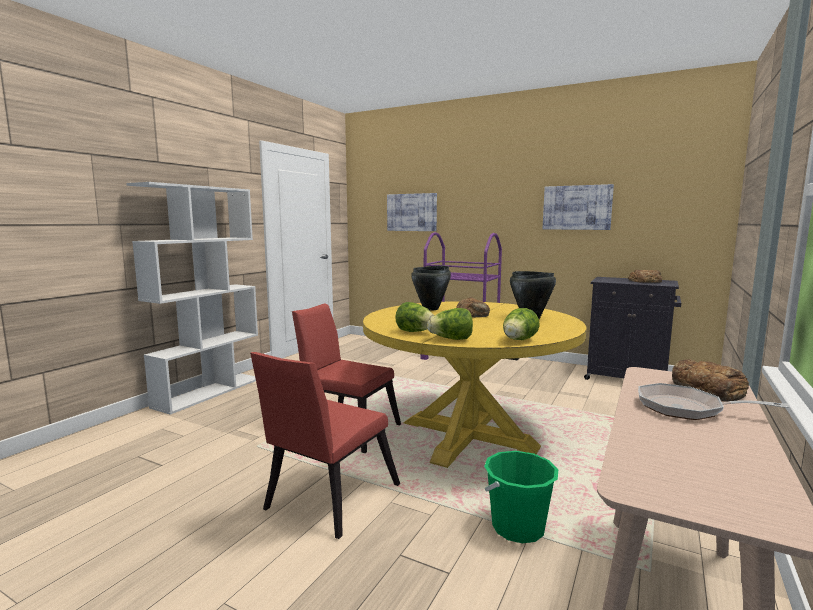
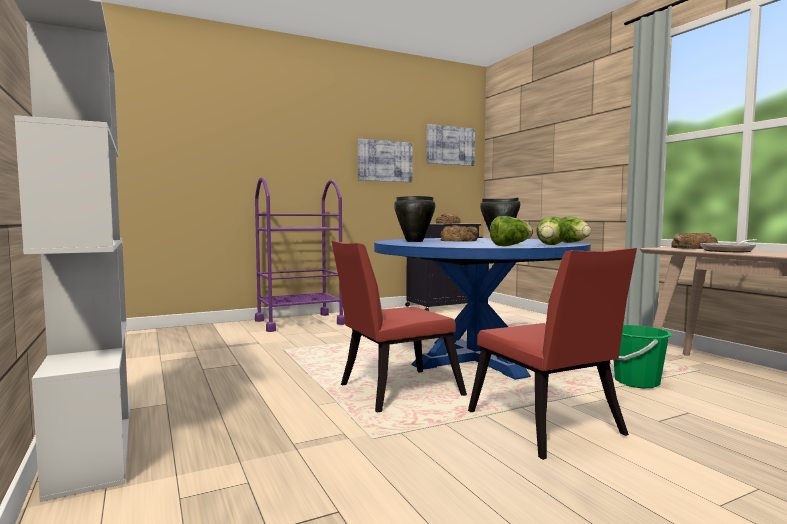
camera: 55 degrees left, 5 degrees down
(412, 212) = (202, 154): picture -> picture (450, 145)
(468, 435) = (476, 359): yellow dining table -> blue dining table

